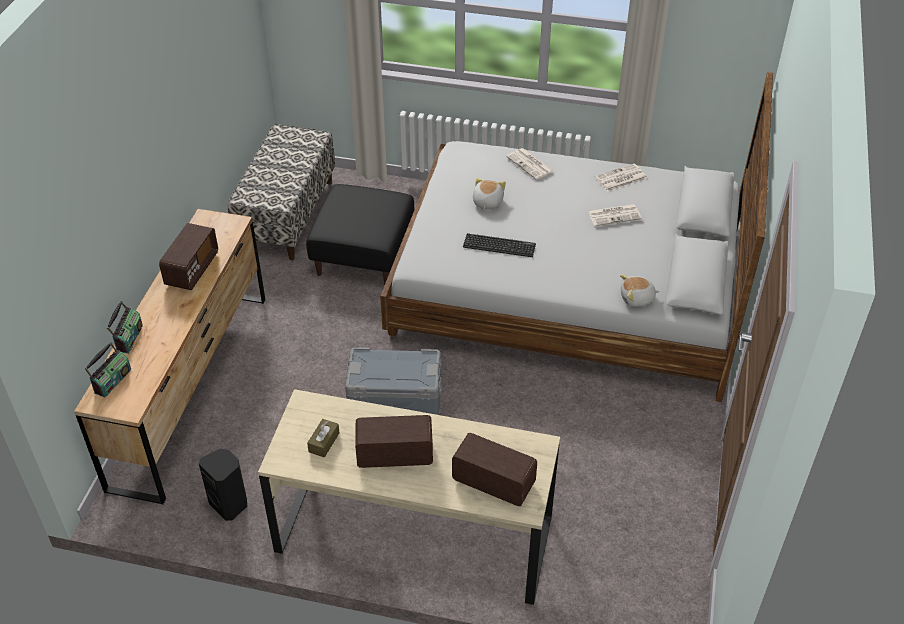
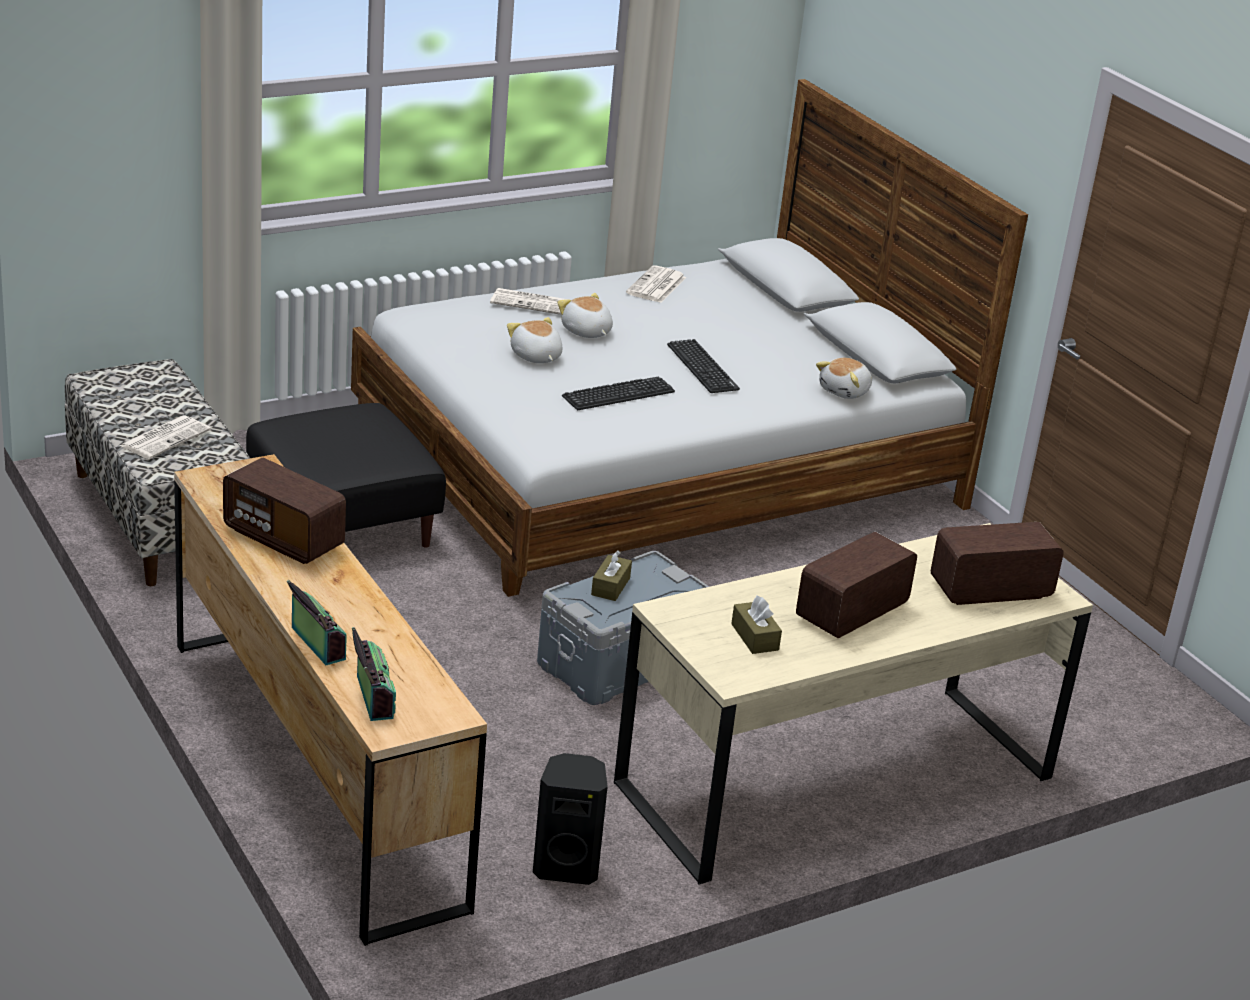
camera: 45 degrees left, 15 degrees down
(192, 269) = (284, 538): radio -> radio turned 150 degrees clockwise
(389, 361) = (610, 586): none -> brown tissue box
(535, 196) = (586, 332): none -> plush toy
(571, 246) = (702, 367): none -> keyboard
(614, 215) = (704, 322): newspaper -> newspaper (165, 438)

